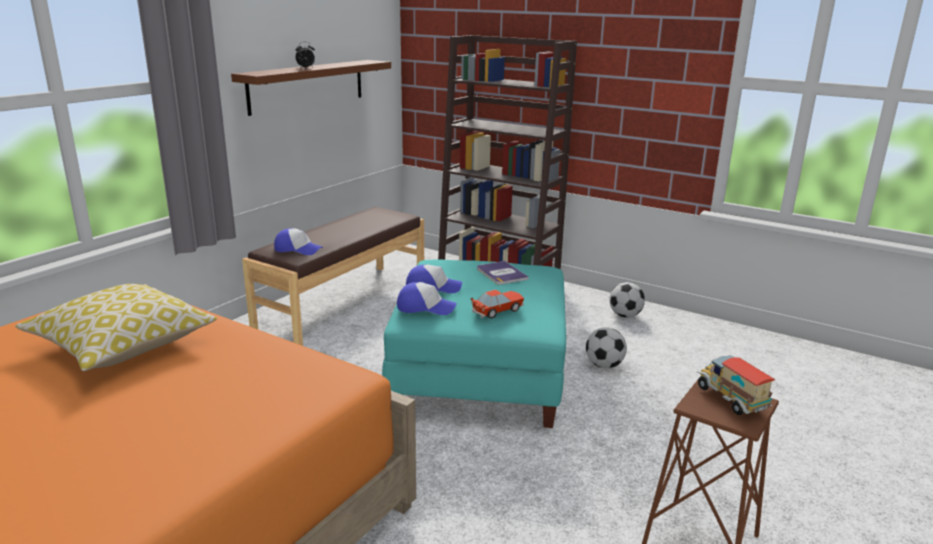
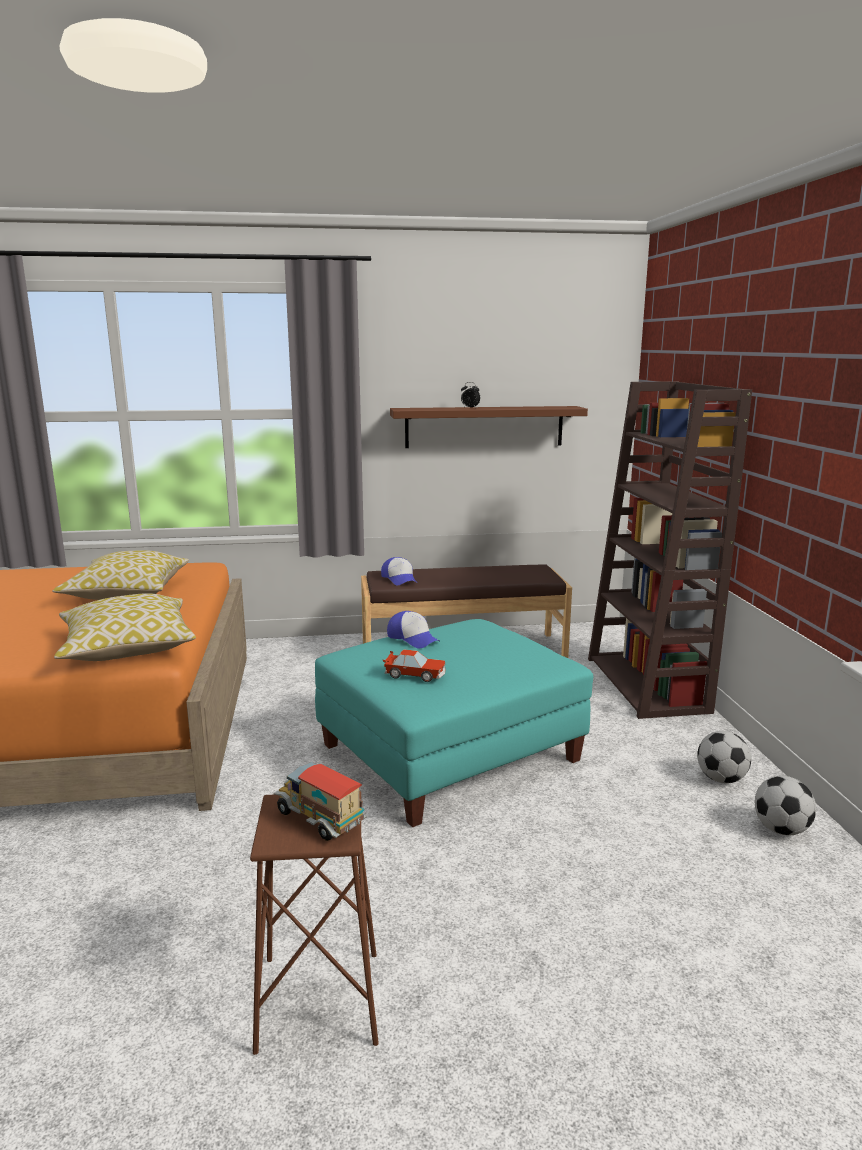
camera: 50 degrees right, 5 degrees down
(297, 383) = (127, 647): none -> pillow
(425, 307) = (370, 650): cap -> none
(501, 274) = (497, 649): book -> none
(604, 365) = (581, 810): football -> football (781, 830)
(731, 400) = (320, 820): toy truck -> toy truck turned 75 degrees counterclockwise

